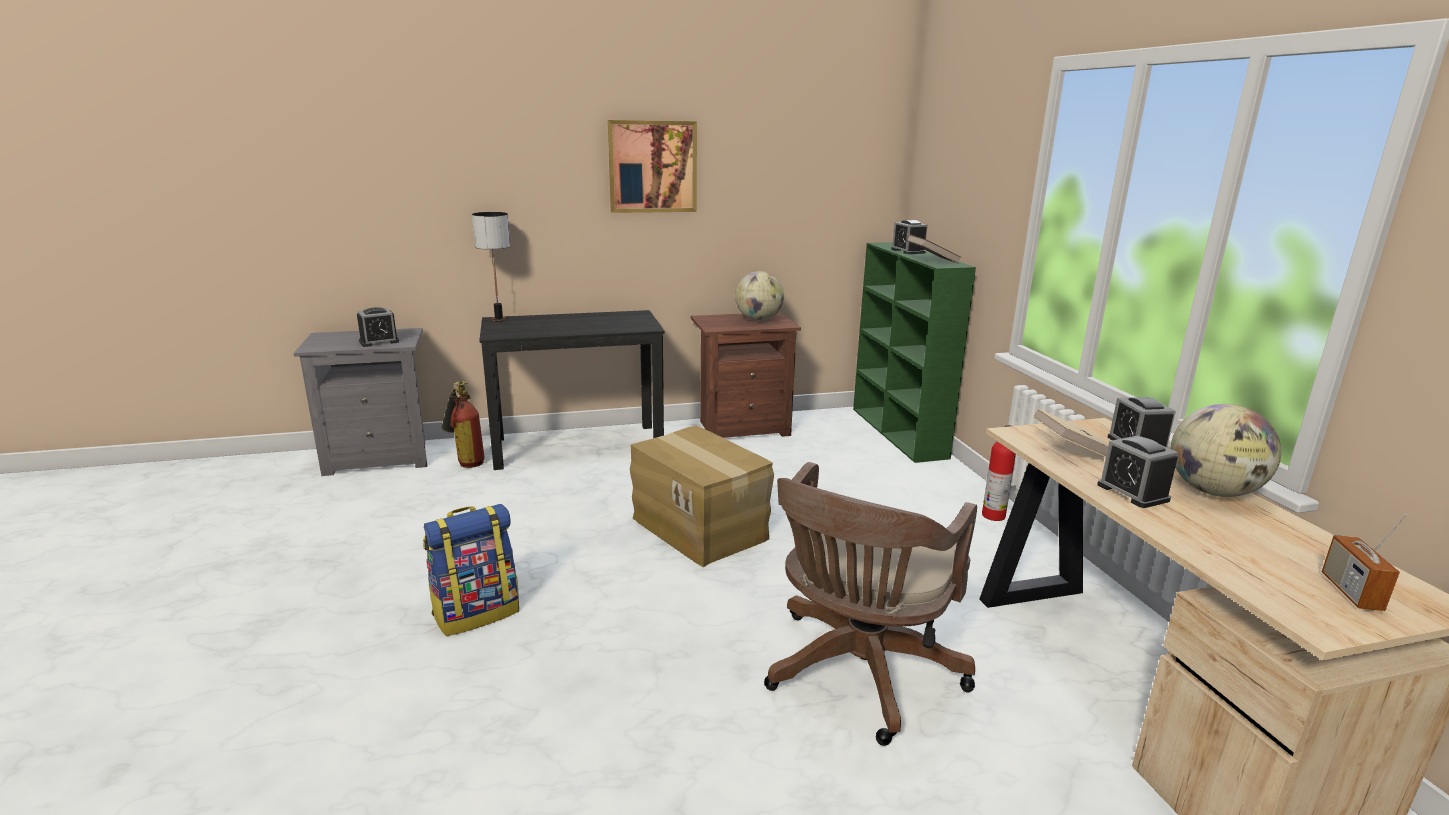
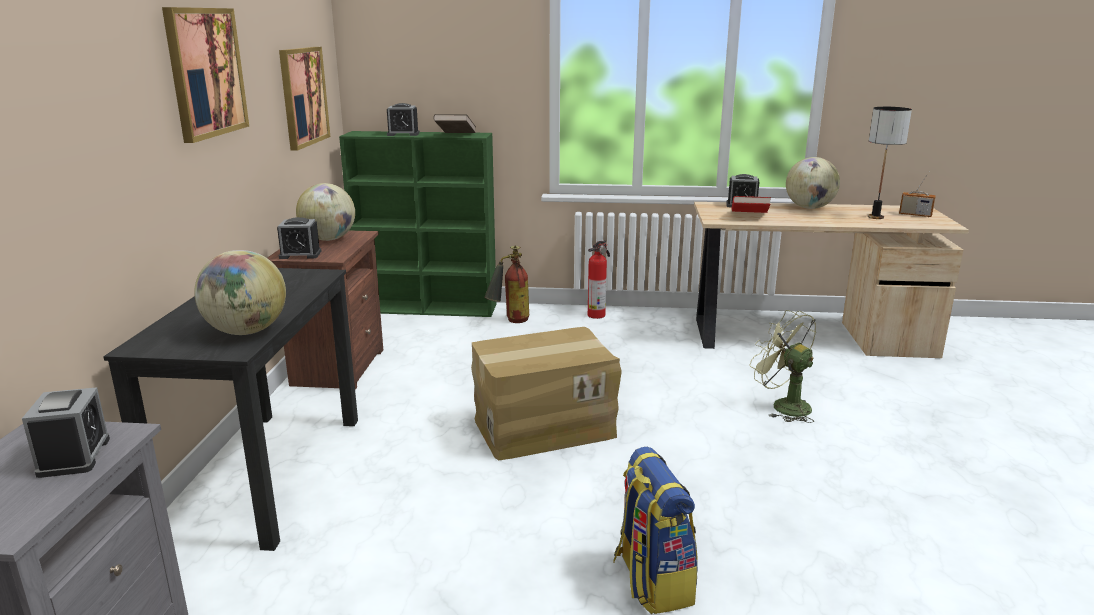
camera: 70 degrees left, 0 degrees up
(465, 461) = (210, 577): fire extinguisher -> fire extinguisher (509, 321)
(498, 320) = (146, 345): table lamp -> table lamp (876, 217)
(526, 331) = (246, 331): none -> globe
(815, 199) = (303, 96): none -> picture
(858, 675) = (783, 405): brown office chair -> green fan
(1072, 451) = (749, 216): beige book -> red book
(1132, 492) = (810, 219): alarm clock -> alarm clock (300, 254)

